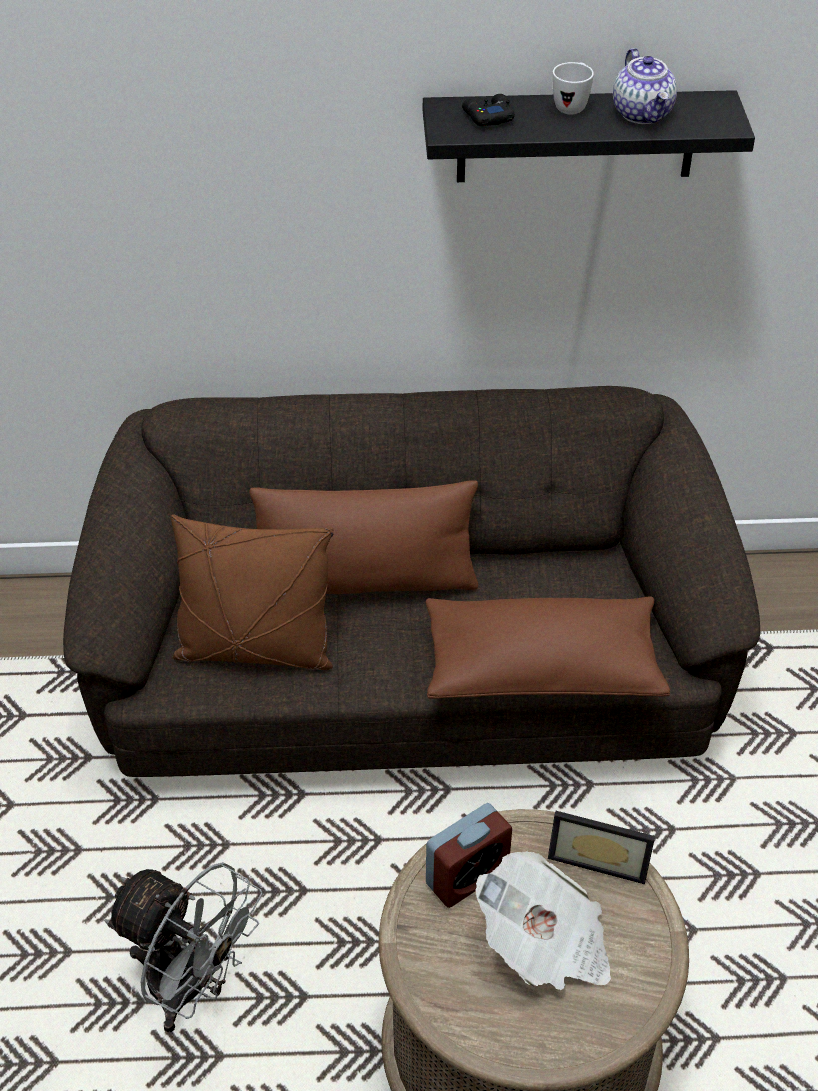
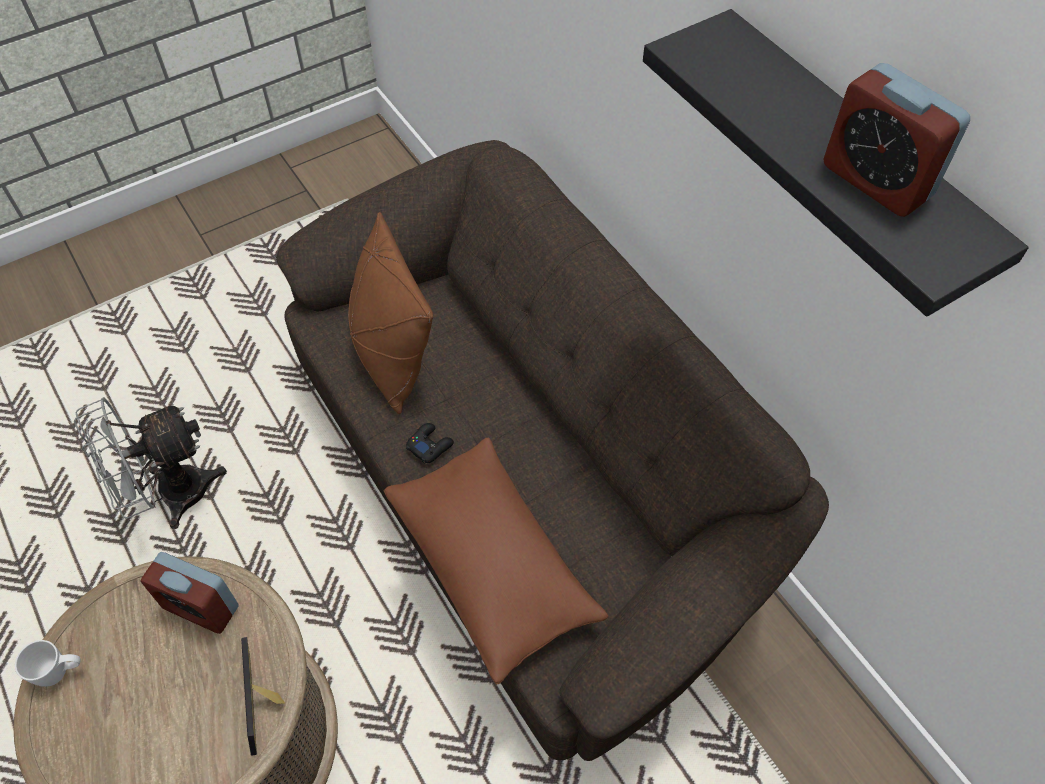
camera: 60 degrees right, 10 degrees up
(192, 989) = (170, 496): grey fan -> grey fan turned 60 degrees clockwise
(367, 581) = (508, 391): brown pillow -> none
(487, 116) = (740, 64): black game controller -> black game controller (430, 445)
(545, 944) = (157, 699): newspaper -> none
(572, 105) = (830, 118): white mug -> white mug (61, 672)
(643, 114) = (876, 181): teapot -> alarm clock

